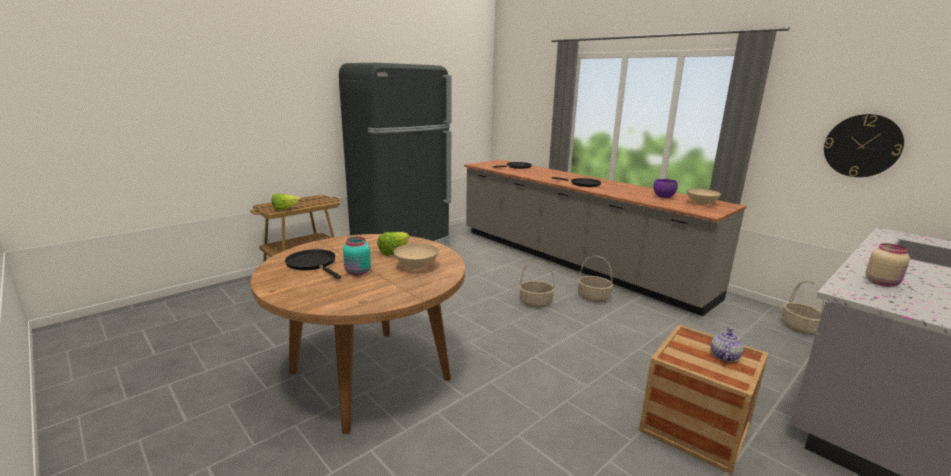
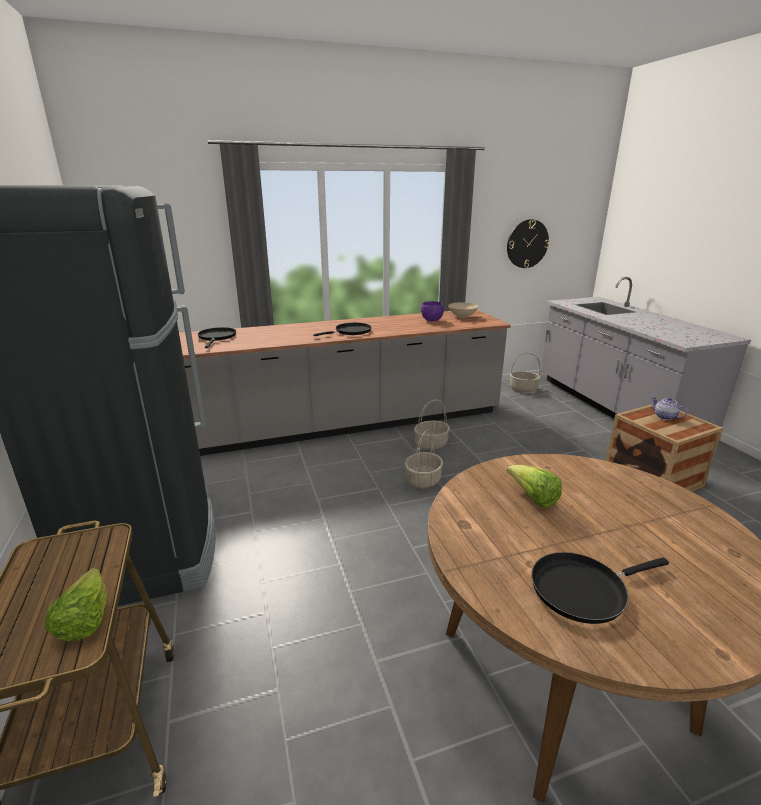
camera: 65 degrees left, 5 degrees up
(358, 272) = (622, 543): turquoise jar -> none
(416, 266) = (595, 490): beige bowl -> none
(882, 283) = (664, 331): beige jar -> none

